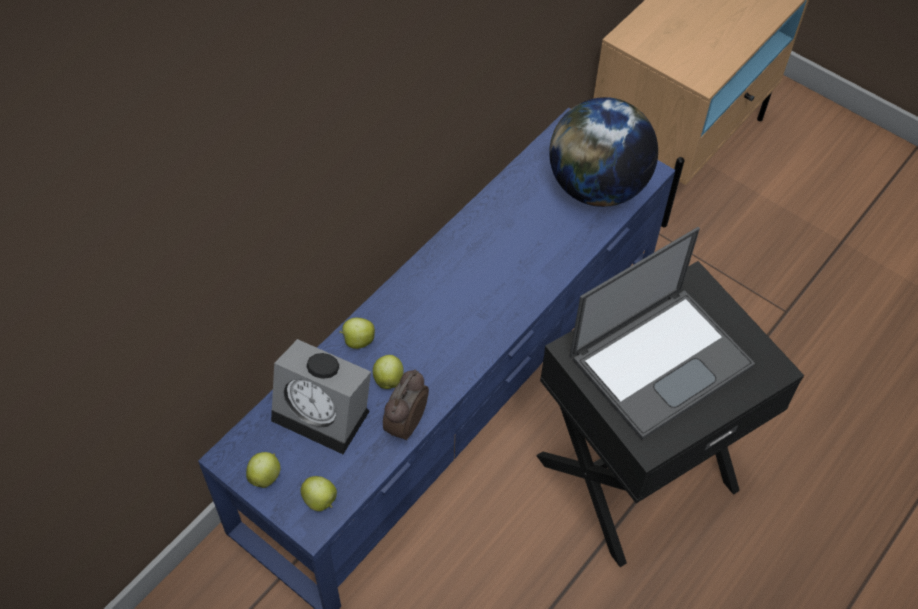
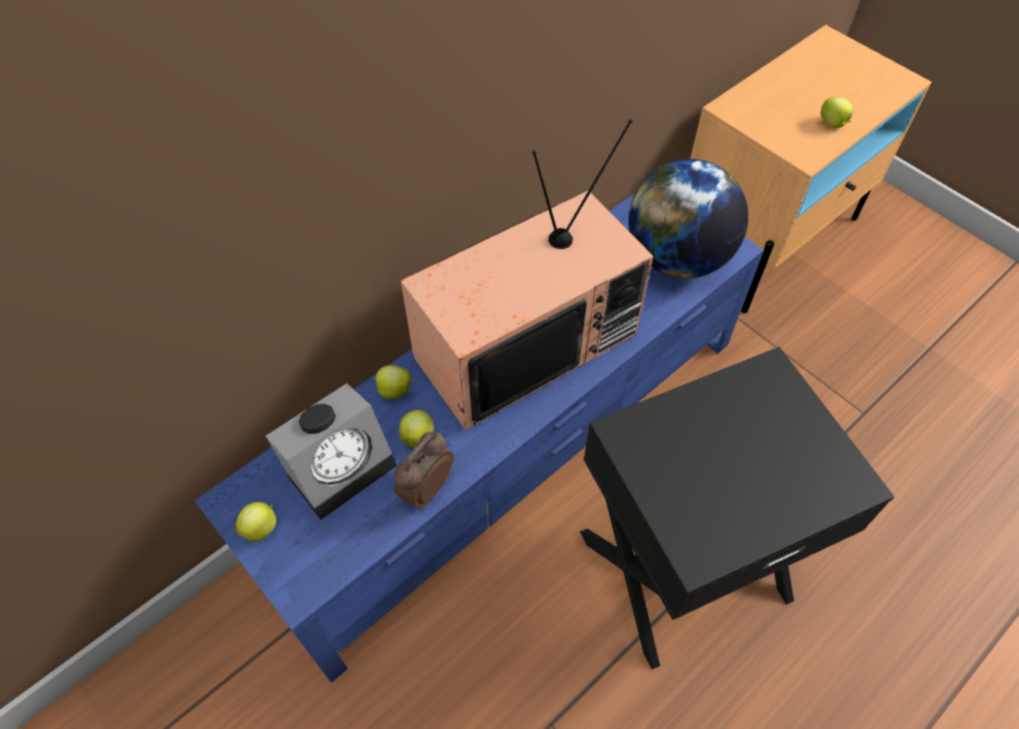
camera: 10 degrees right, 0 degrees up
(321, 501) = (314, 565): apple -> apple (833, 124)
(325, 413) = (342, 465): alarm clock -> alarm clock turned 75 degrees counterclockwise
(470, 282) = (526, 342): none -> television
(661, 359) = (723, 456): laptop -> none

